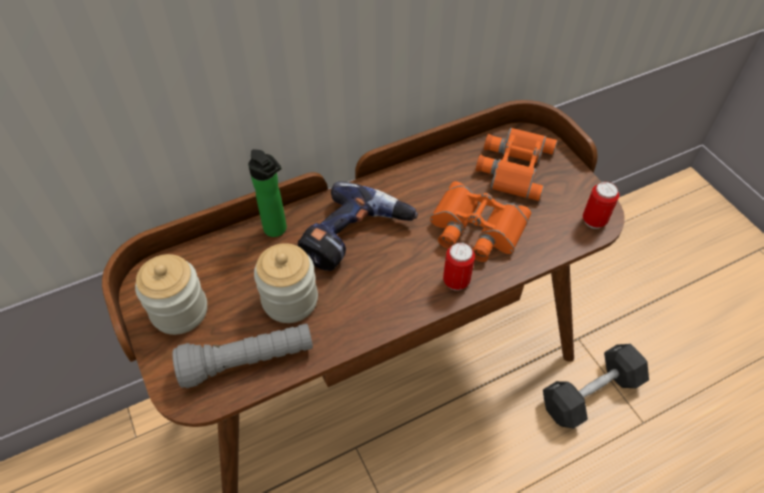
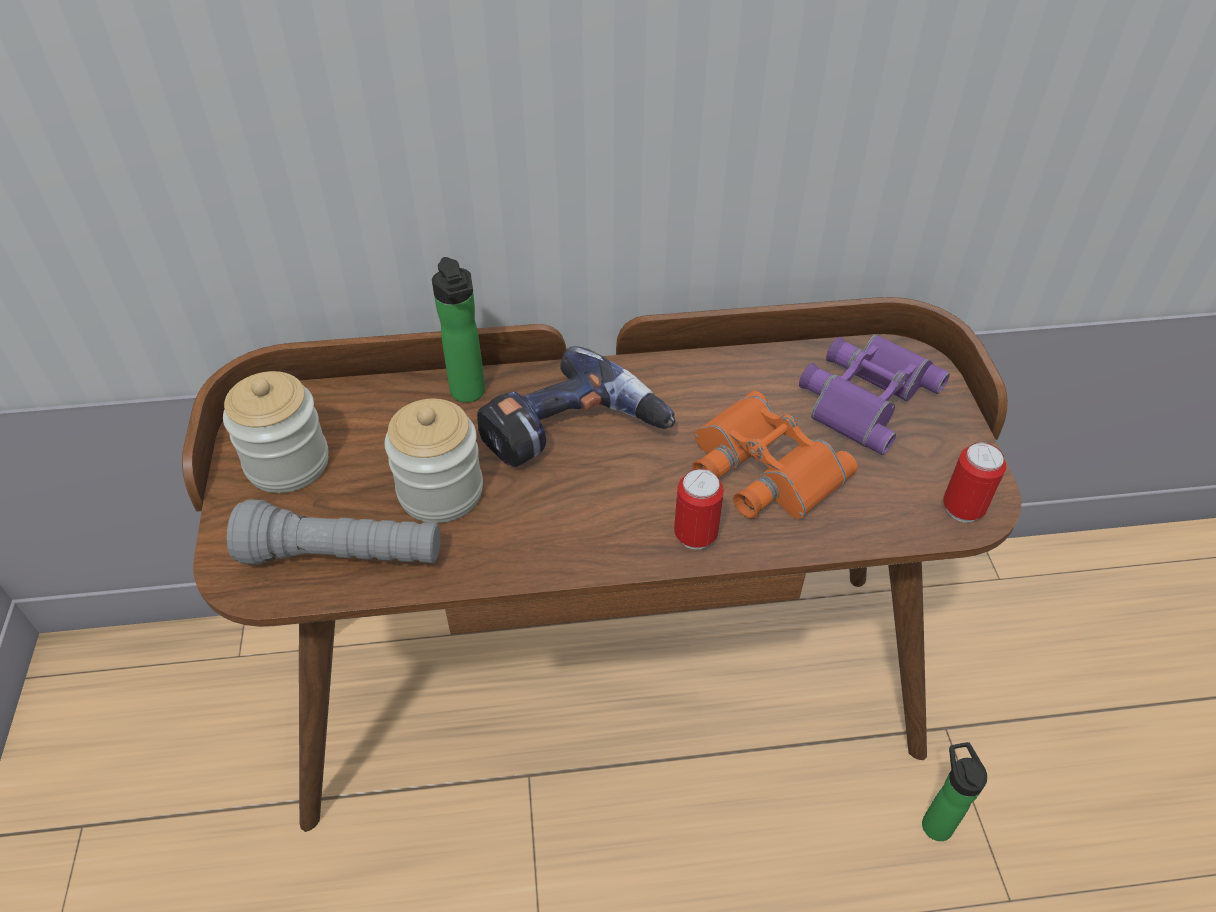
camera: 20 degrees right, 5 degrees down
(513, 166) = (864, 396): orange binoculars -> purple binoculars
(591, 393) = (934, 821): black dumbbell -> bottle

